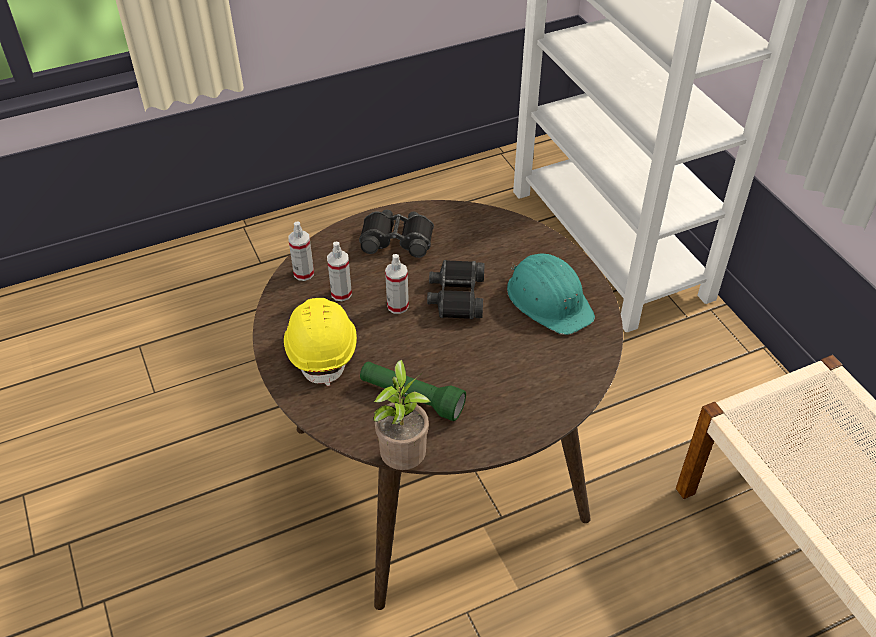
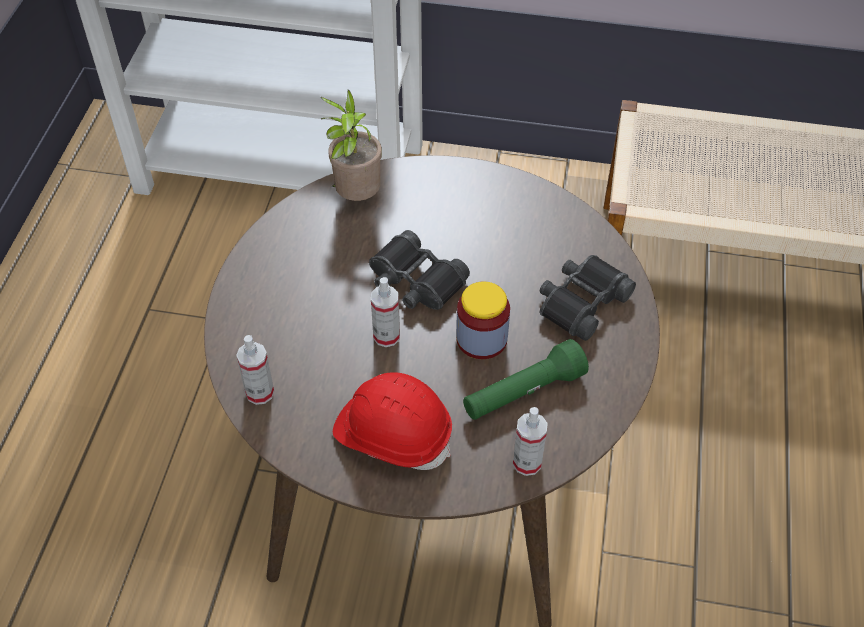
camera: 55 degrees left, 5 degrees up
(322, 349) = (393, 434): yellow hard hat -> red hard hat
(341, 293) = (323, 374): spray bottle -> spray bottle (527, 462)
(397, 239) = (286, 283): black binoculars -> black binoculars (581, 302)
(404, 459) = (598, 442): potted plant -> potted plant (356, 197)
(438, 353) = (481, 339): none -> jar
(549, 300) = (483, 216): turquoise hard hat -> none

